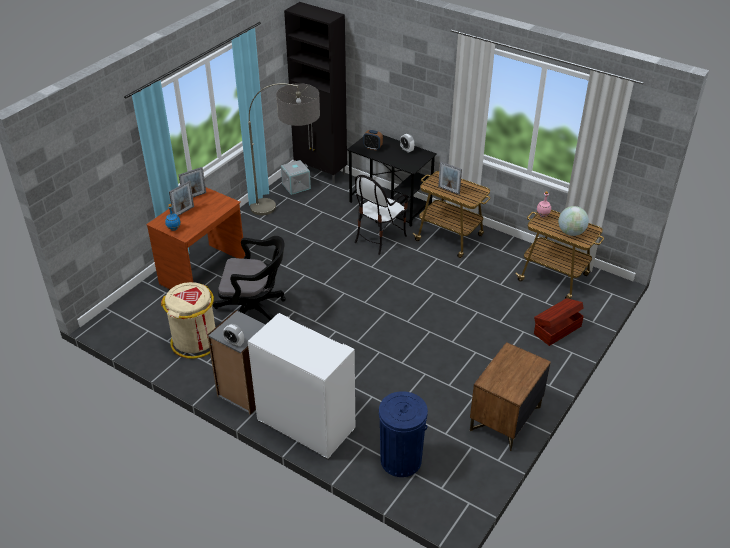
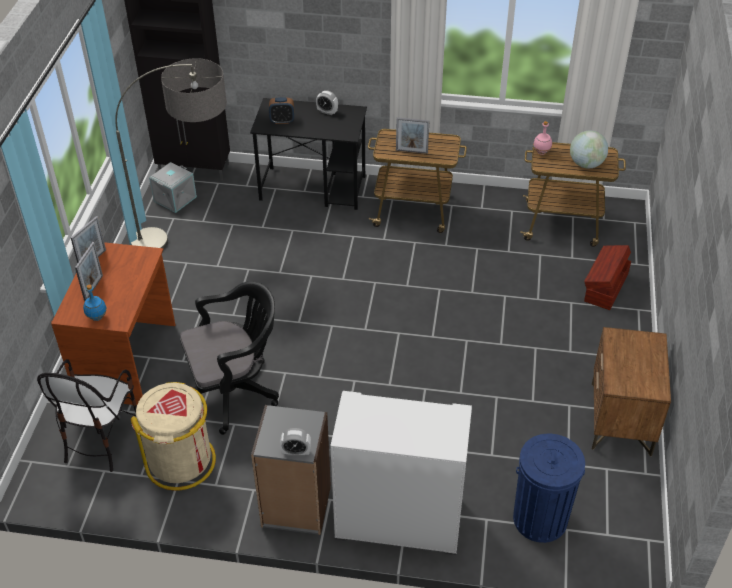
camera: 25 degrees left, 5 degrees up
(379, 238) = (328, 237): chair -> chair (101, 439)

